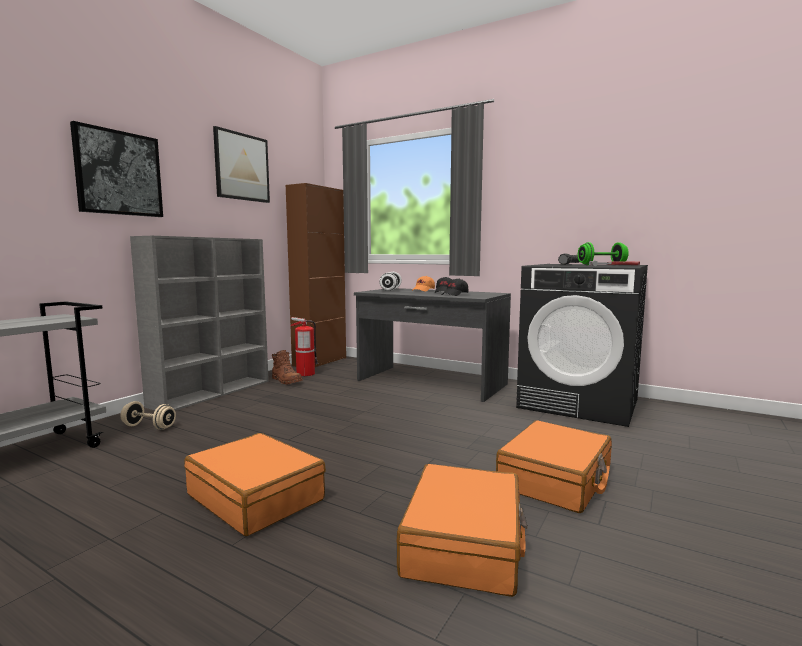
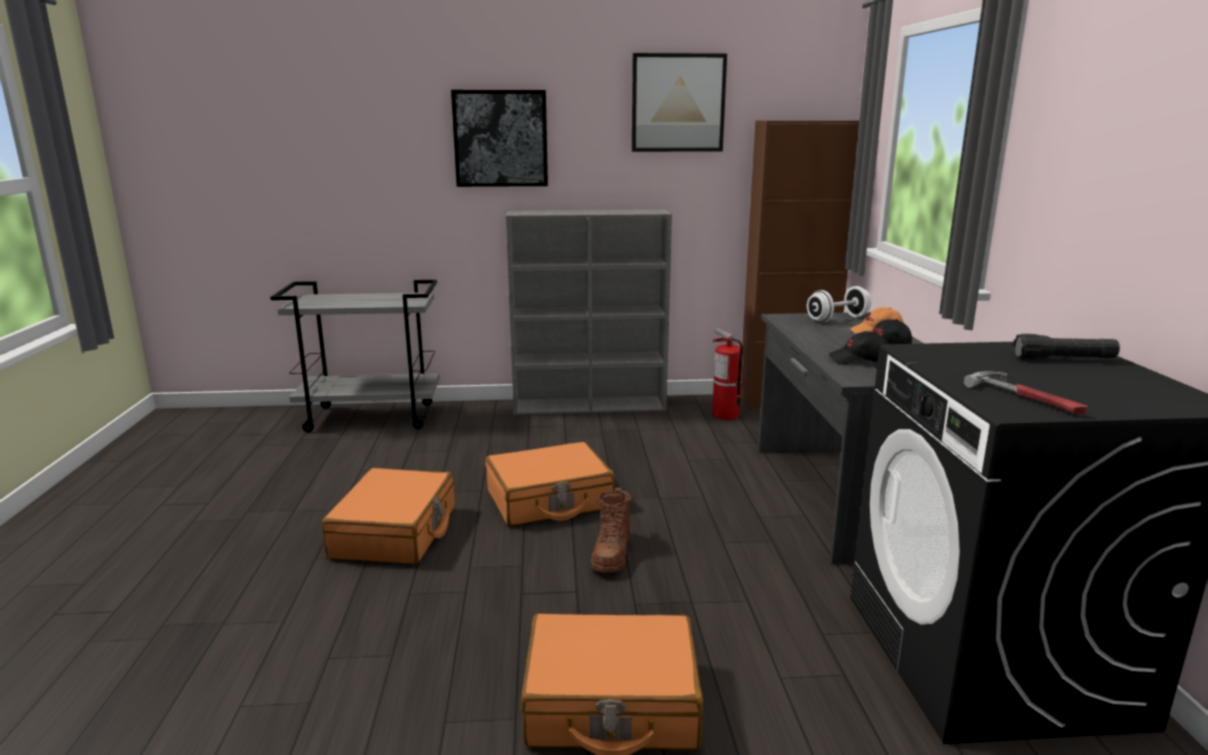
camera: 55 degrees right, 10 degrees up
(149, 427) = (477, 425): beige dumbbell -> none
(286, 381) = (684, 417): brown boot -> brown boot (612, 553)
(464, 544) = (394, 676): orange suitcase -> orange suitcase (549, 500)
(602, 265) = (1079, 384): green dumbbell -> none

